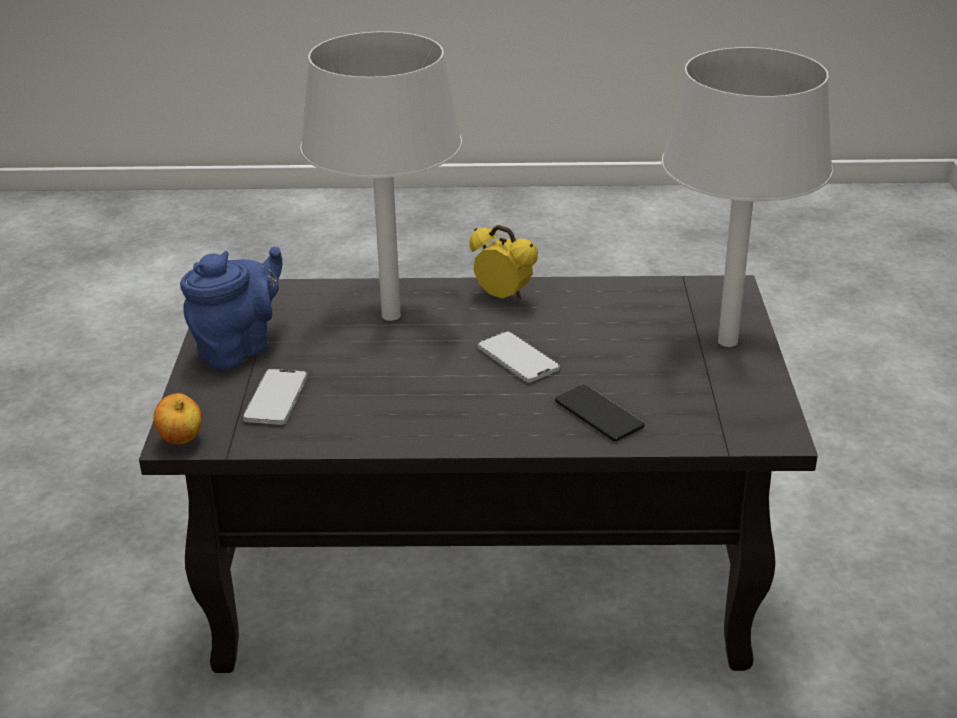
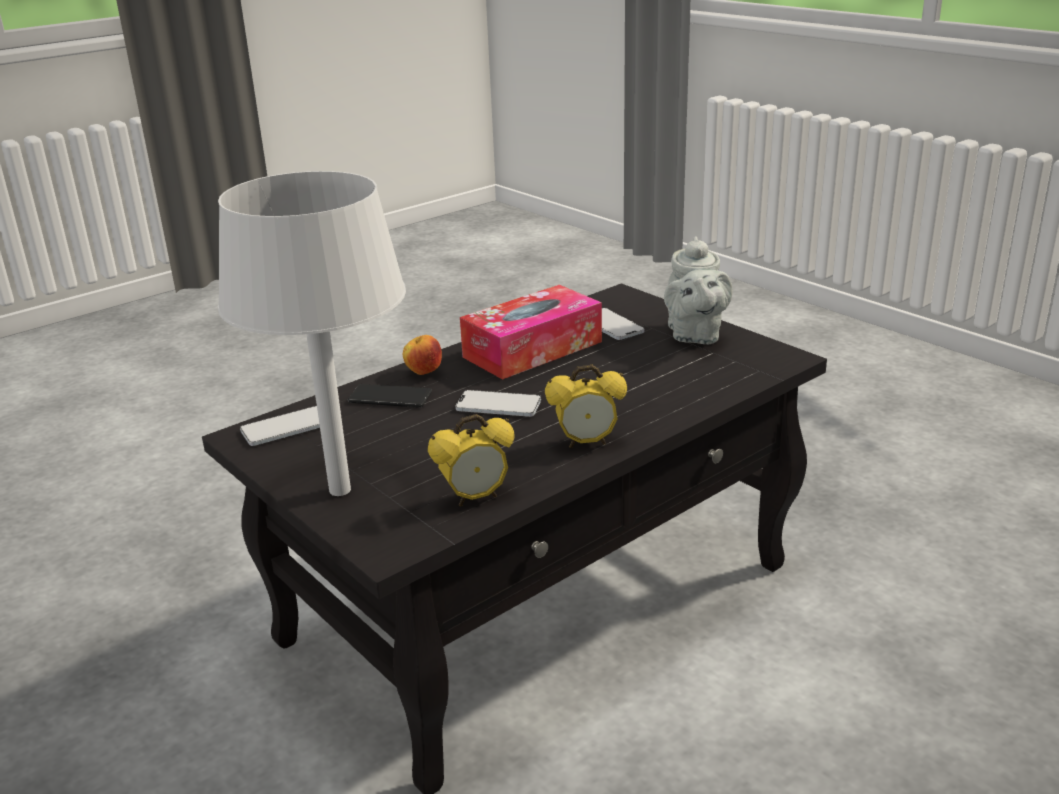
camera: 140 degrees right, 5 degrees down
(181, 441) = (617, 294): apple -> apple (423, 373)
(238, 348) = (694, 335): blue teapot -> grey teapot
(390, 316) = (644, 392): grey table lamp -> none
(395, 406) = (532, 349): none -> tissue box
(635, 295) = (475, 498): none -> alarm clock
(728, 424) = (285, 428): none -> phone

